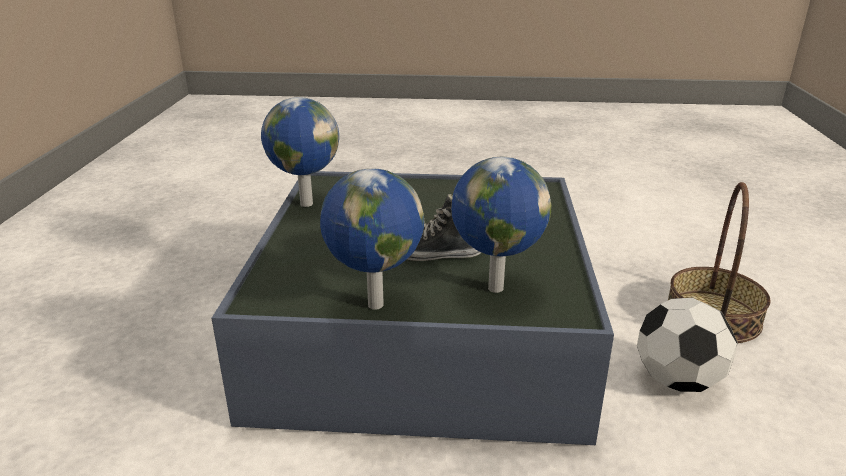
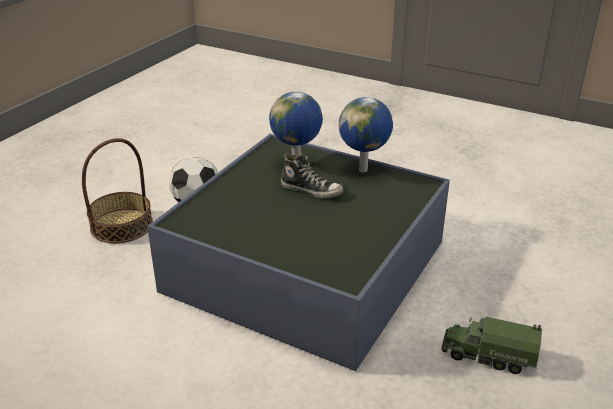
camera: 155 degrees left, 5 degrees up
(174, 296) = (488, 356): none -> toy truck
(305, 204) = (373, 256): globe -> none

